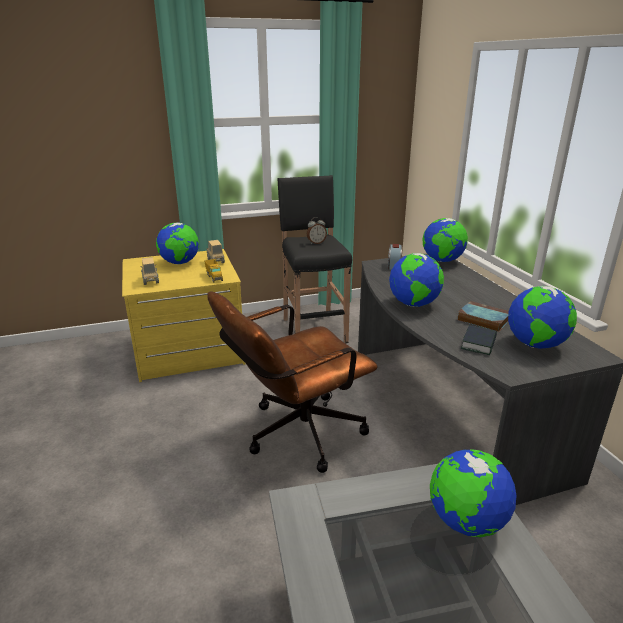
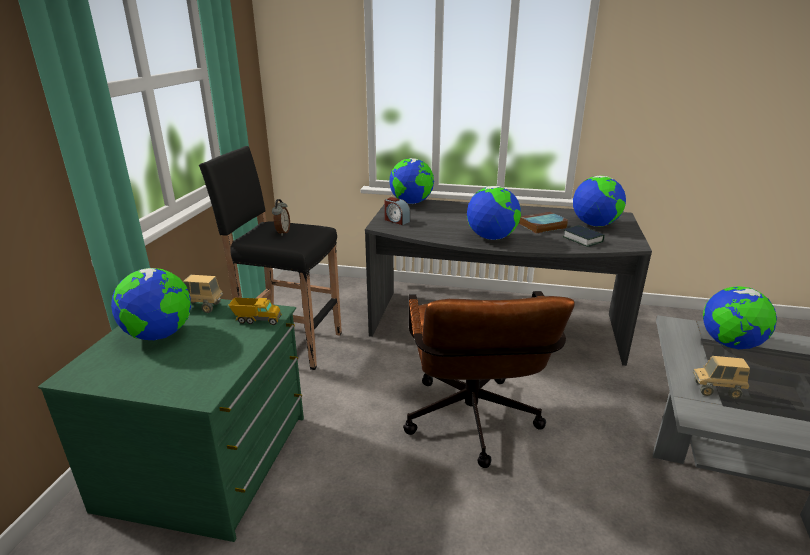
camera: 60 degrees left, 0 degrees up
(150, 281) = (191, 373): toy truck -> toy truck (716, 390)
(189, 351) = (209, 461): yellow dresser -> green dresser

